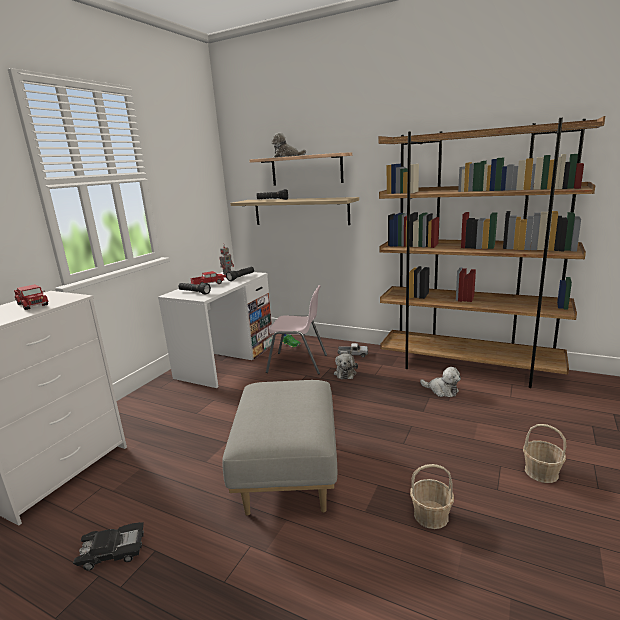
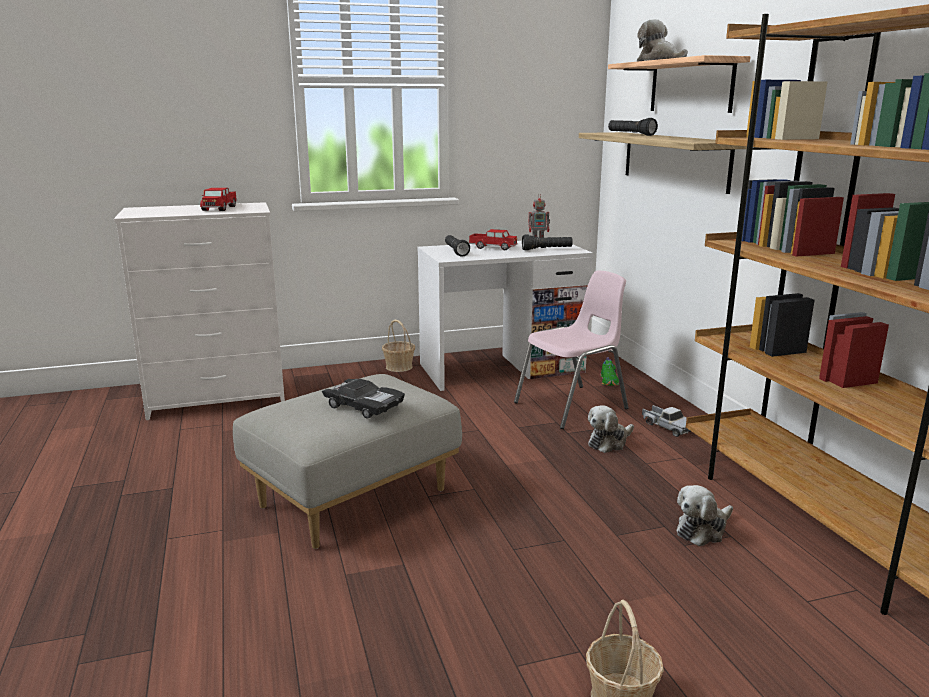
camera: 45 degrees right, 0 degrees up
(113, 551) = (154, 470): black toy car -> black toy car (363, 406)
(298, 364) = (573, 406): pink chair -> pink chair turned 90 degrees counterclockwise
(431, 515) = (392, 625): basket -> basket (399, 367)
(442, 390) = (703, 530): plush toy -> plush toy turned 60 degrees clockwise

